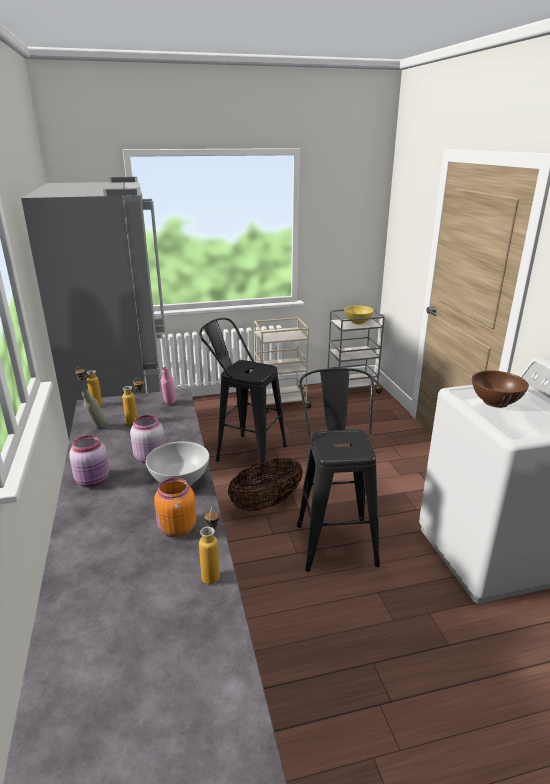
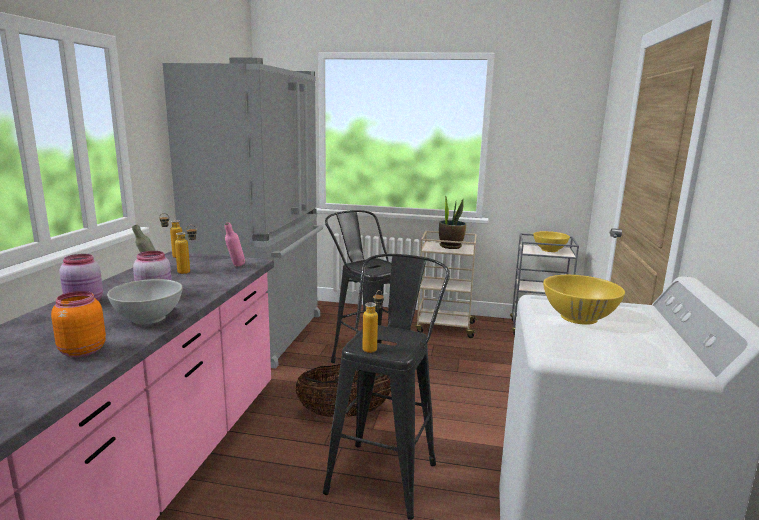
camera: 25 degrees right, 10 degrees down
(212, 573) = (47, 393): bottle -> bottle (373, 347)
(281, 332) = (450, 246): none -> potted plant
(495, 402) = (578, 317): brown bowl -> yellow bowl

